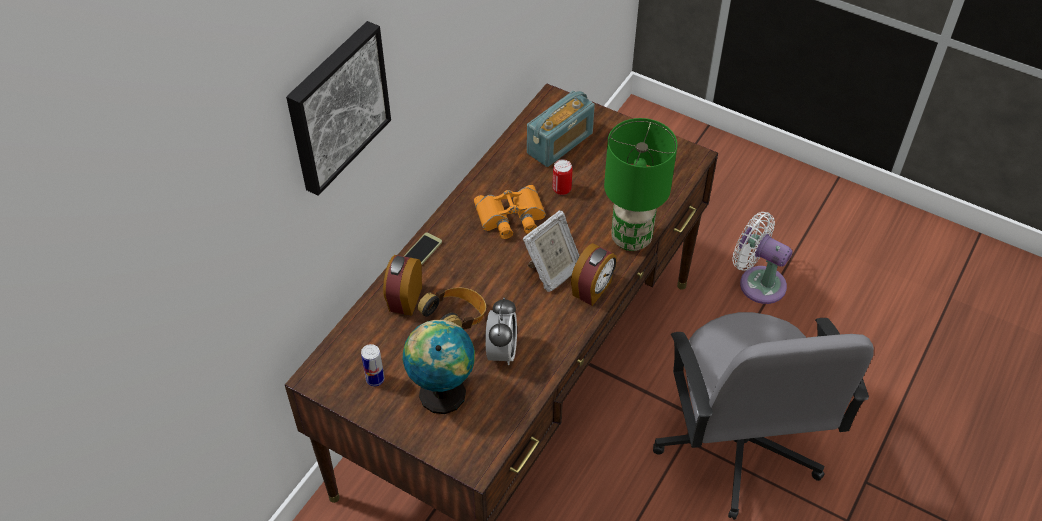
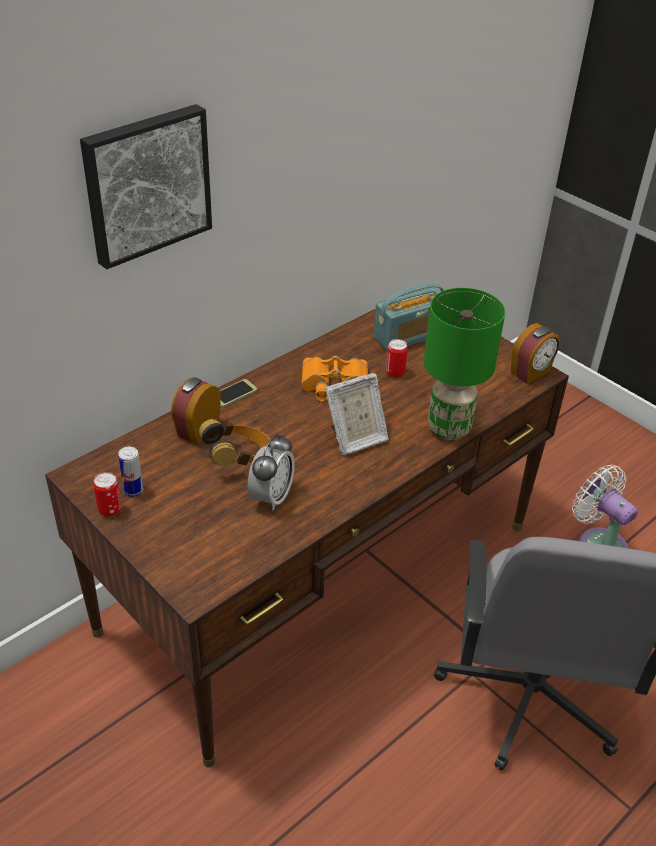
camera: 15 degrees right, 10 degrees down
(363, 404) = (110, 510): none -> can
(441, 391) = (194, 517): globe -> none
(592, 289) = (390, 463): alarm clock -> alarm clock (531, 372)

